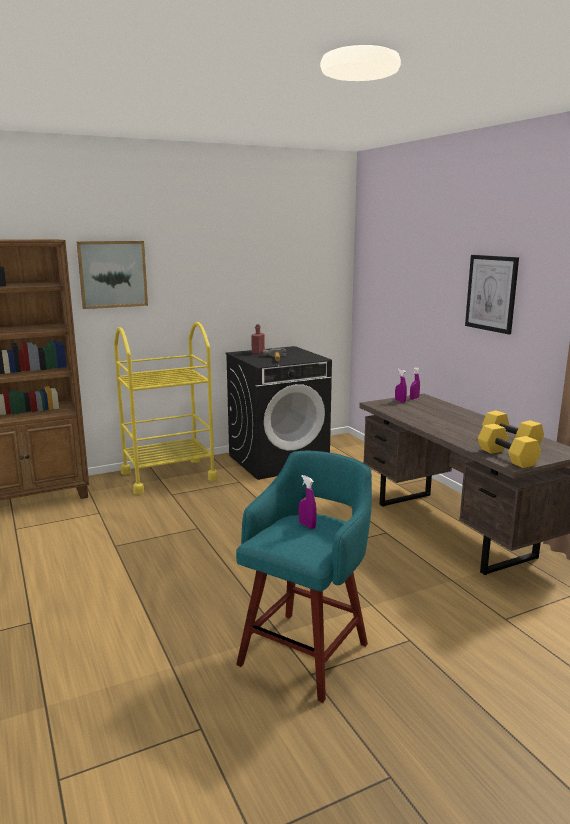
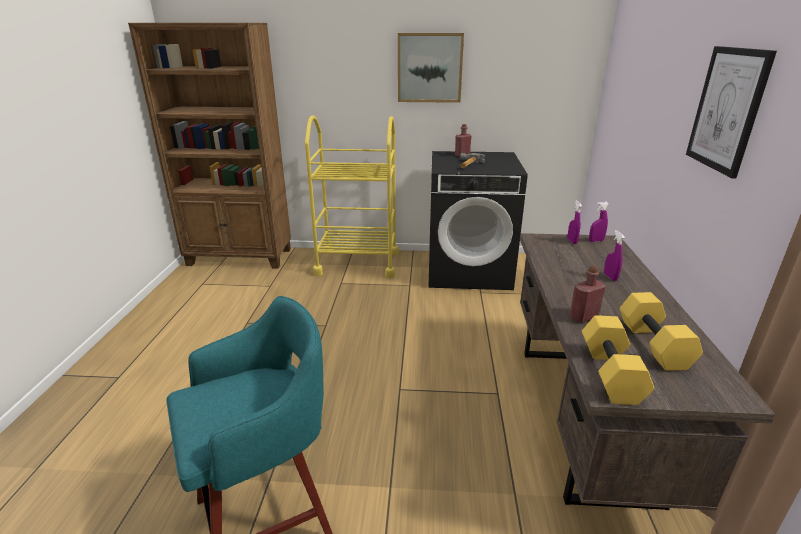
camera: 30 degrees right, 10 degrees up
(112, 274) = (321, 61): picture -> picture (429, 68)
(307, 525) = (252, 392): purple spray bottle -> purple spray bottle (610, 277)
(461, 437) = (583, 317): none -> red bottle

